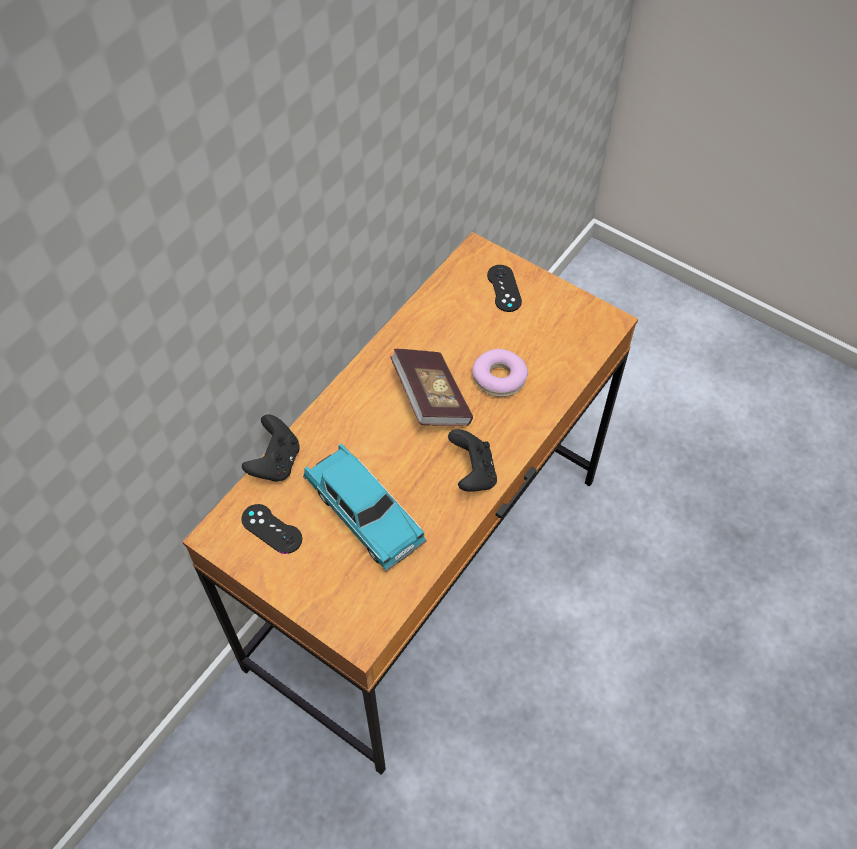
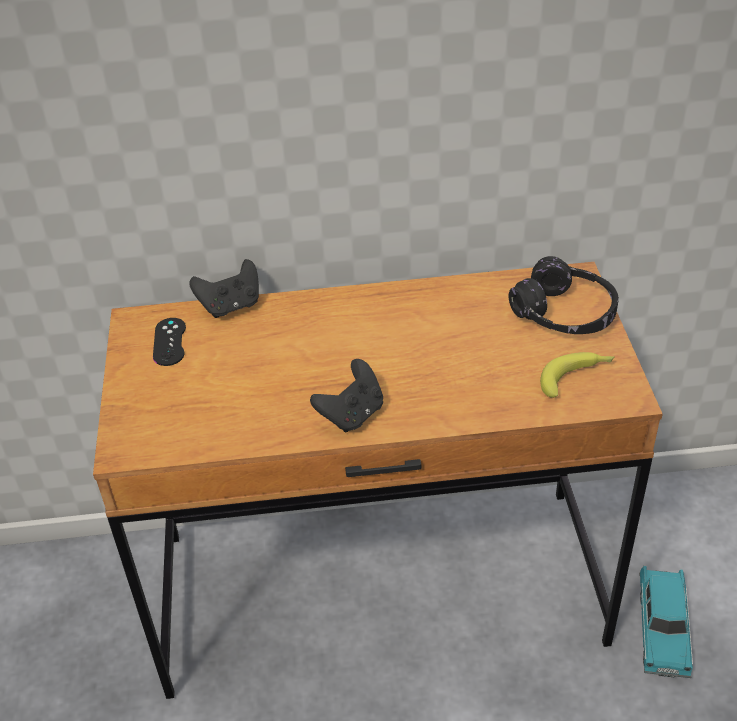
camera: 50 degrees right, 15 degrees down
(364, 514) = (238, 380): turquoise toy car -> turquoise toy car (662, 629)
(431, 399) = (394, 345): book -> none
(499, 378) = (468, 369): donut -> none
(504, 288) = (564, 314): black game controller -> black headphones
(566, 331) = (576, 377): none -> banana

